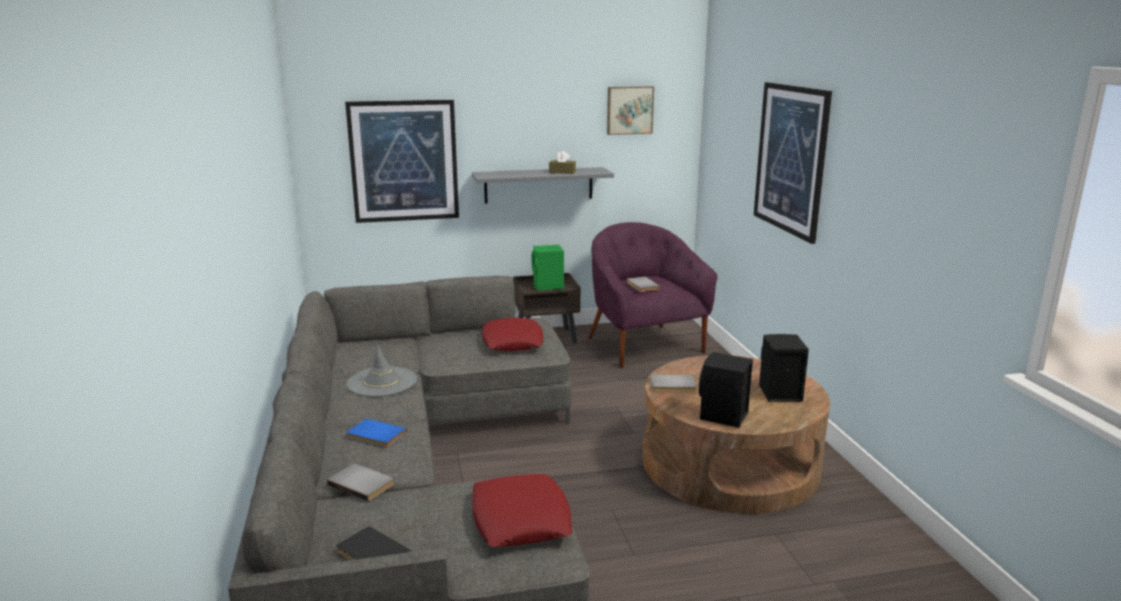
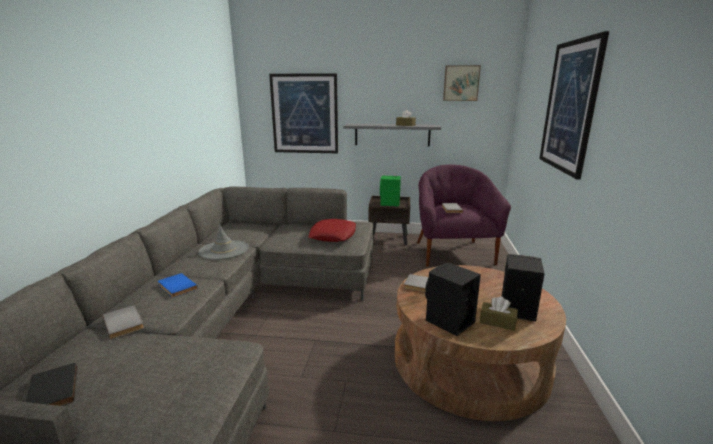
camera: 20 degrees right, 0 degrees up
(520, 519) = (192, 386): red pillow -> none
(768, 408) = (497, 322): none -> brown tissue box

